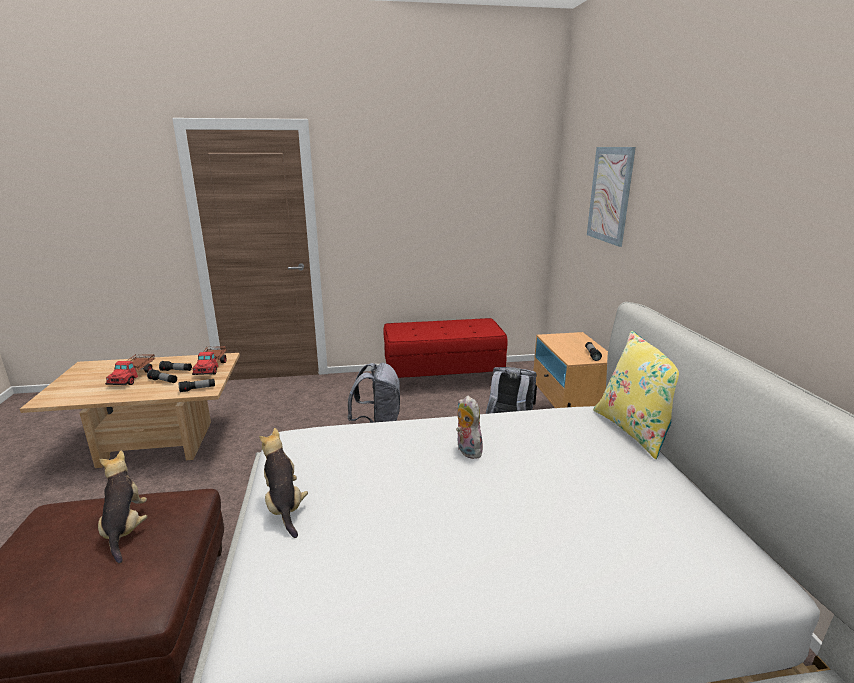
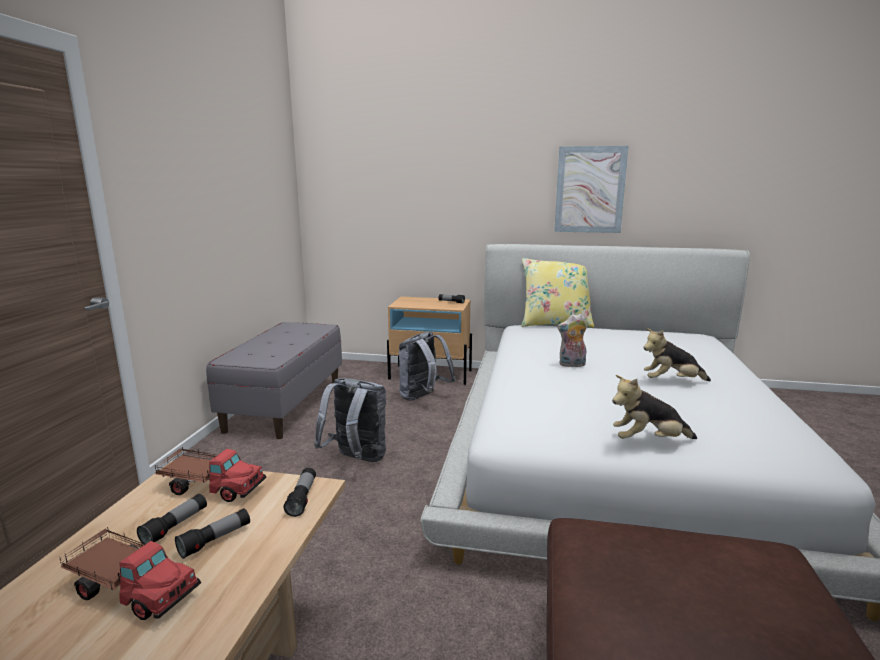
camera: 70 degrees left, 5 degrees down
(125, 529) = (655, 575): plush toy -> plush toy (671, 382)
(443, 378) = (285, 405): red bench -> grey bench
(610, 195) = (410, 167): picture -> picture (590, 190)

